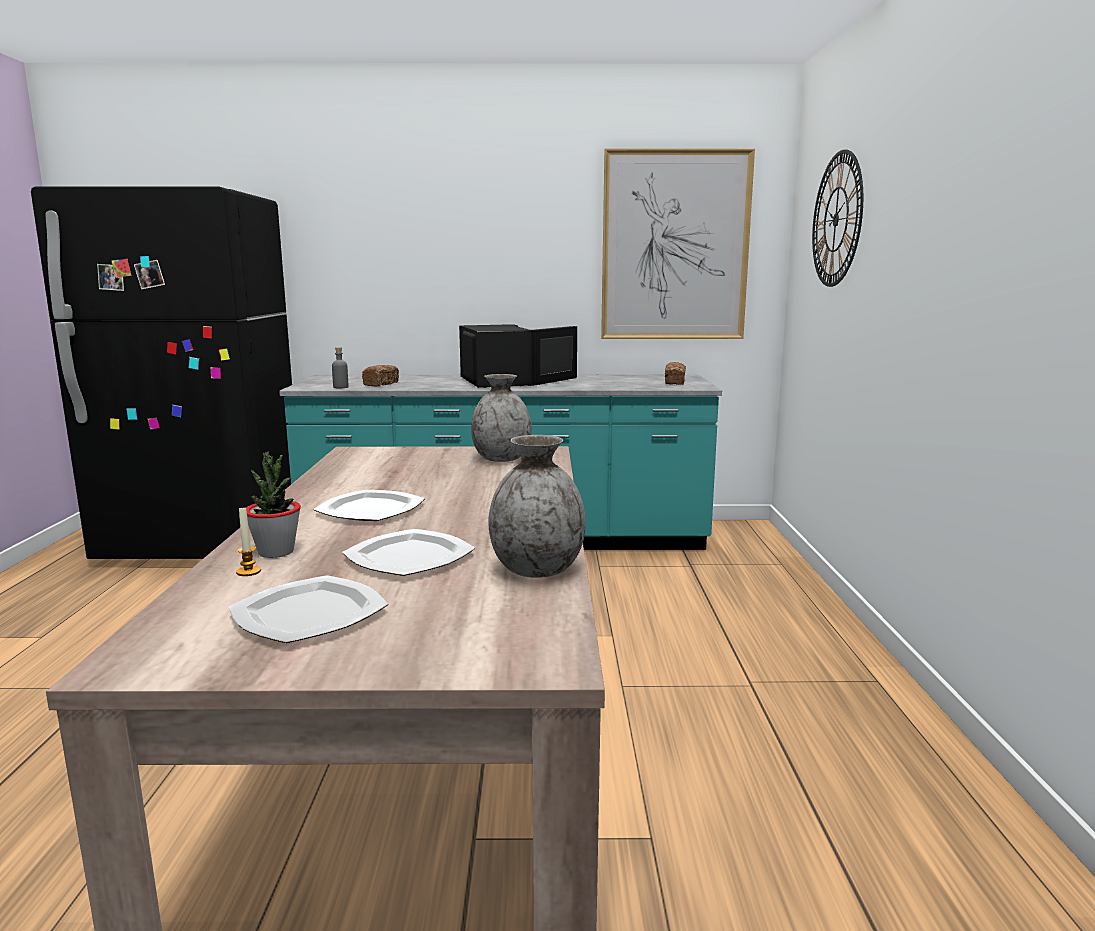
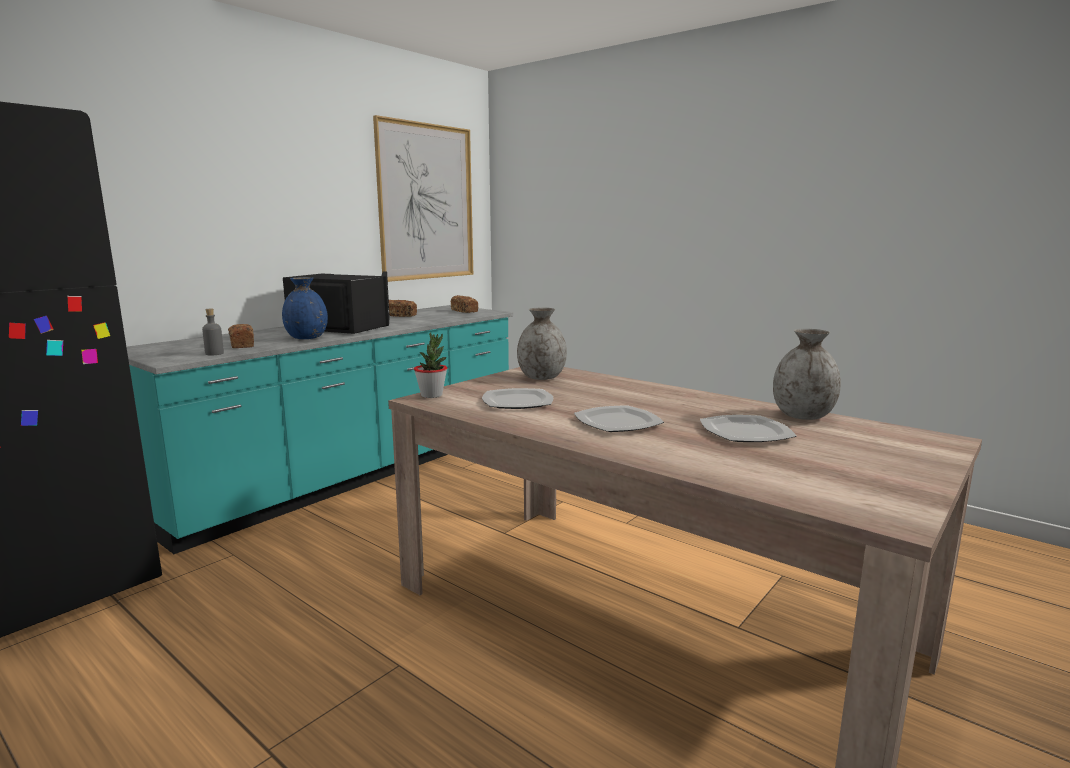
camera: 50 degrees left, 0 degrees up
(248, 572) = (728, 470): candle -> none
(276, 552) = (689, 457): potted plant -> potted plant (432, 395)
(311, 614) = (835, 467): plate -> plate (518, 401)
(437, 386) = (306, 338): none -> blue vase
(596, 378) = (400, 315): none -> bread
(836, 219) = (565, 188): wall clock -> none

